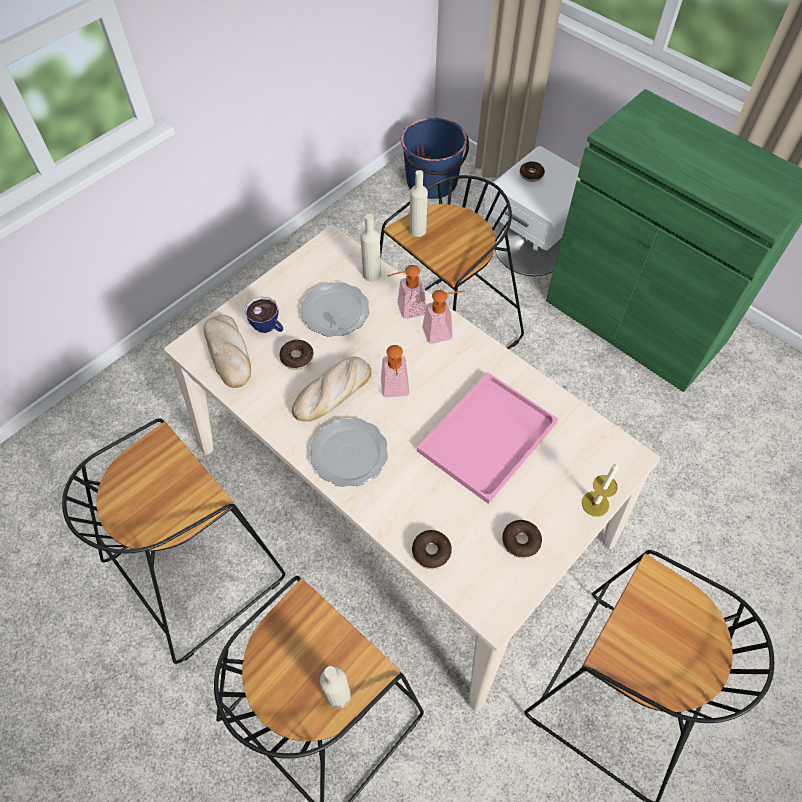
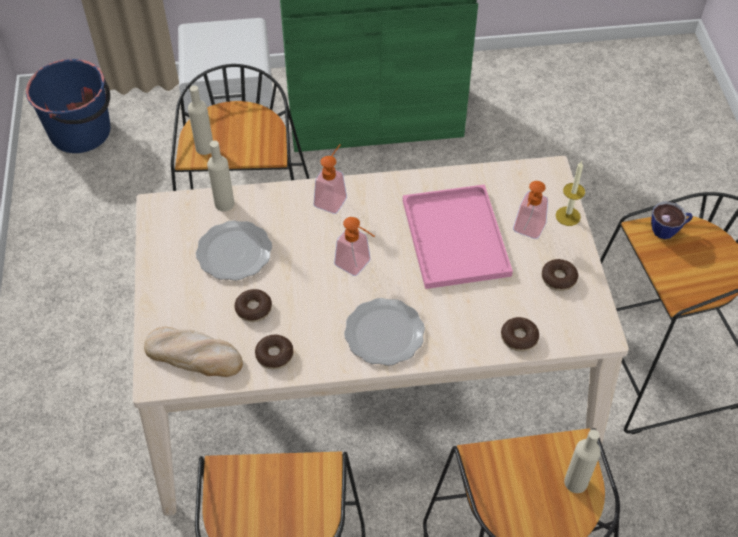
camera: 50 degrees left, 5 degrees down
(269, 327) = (199, 309): cup -> cup (668, 230)
(332, 392) = (314, 307): bread -> none
(406, 309) = (285, 206): soap dispenser -> soap dispenser (527, 231)
(531, 175) = (204, 51): donut -> donut (274, 355)

